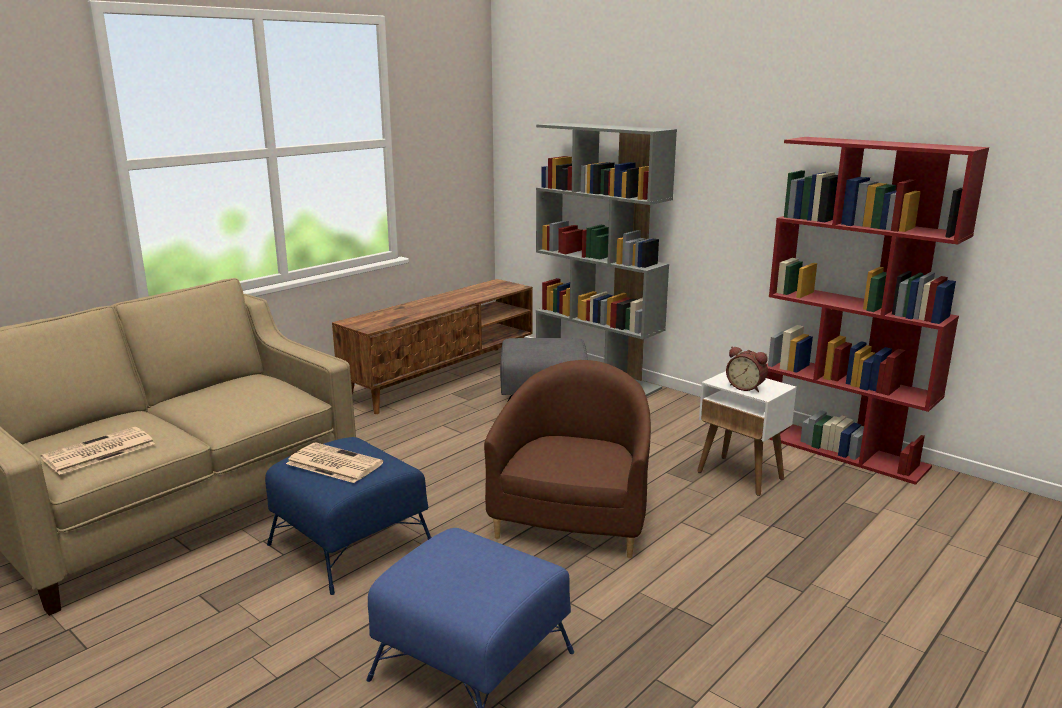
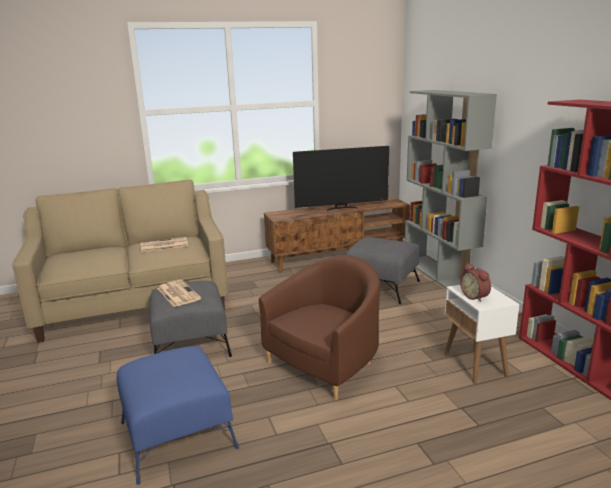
camera: 30 degrees right, 0 degrees up
(98, 452) = (73, 264): newspaper -> newspaper (163, 245)
(350, 543) = (191, 344): blue ottoman -> grey ottoman
(445, 302) = (341, 208): none -> television

